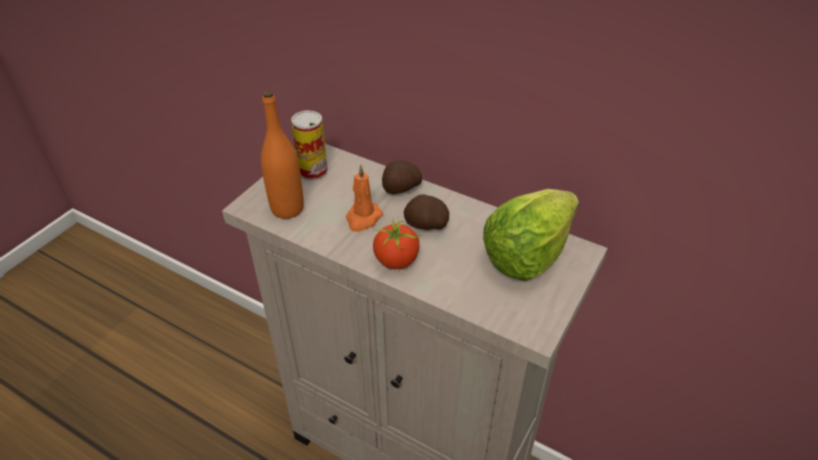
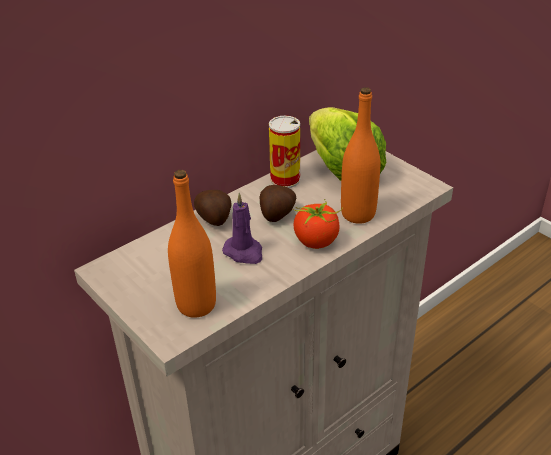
camera: 70 degrees left, 5 degrees down
(313, 171) = (142, 275): can -> can (285, 179)
(363, 218) = (244, 252): orange candle -> purple candle
(454, 282) = (358, 214): none -> orange bottle

